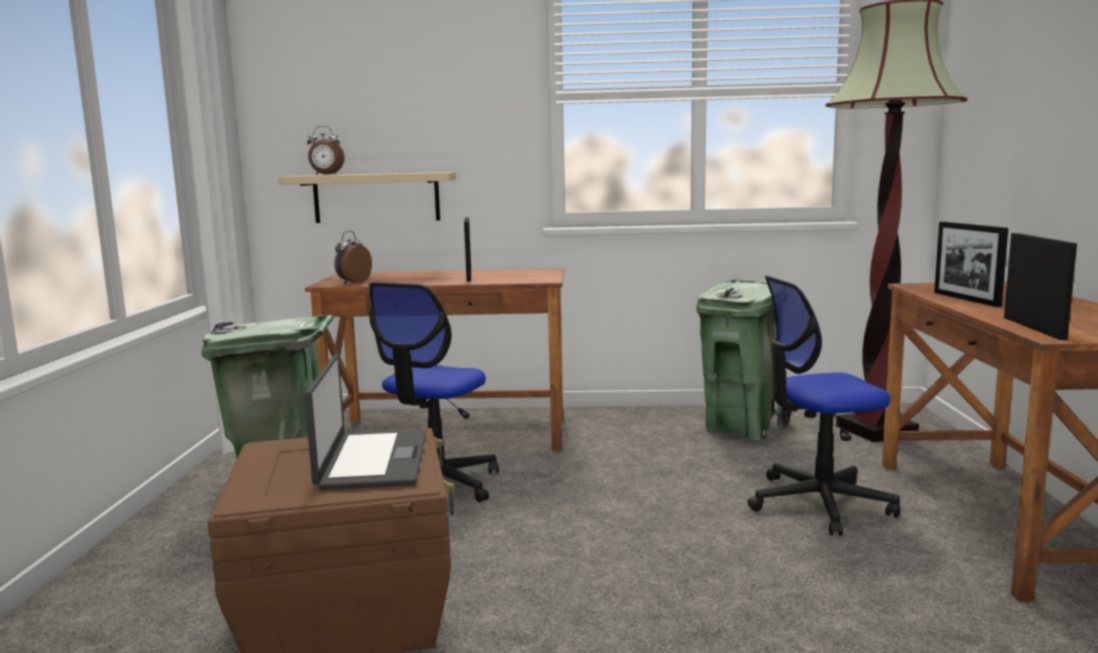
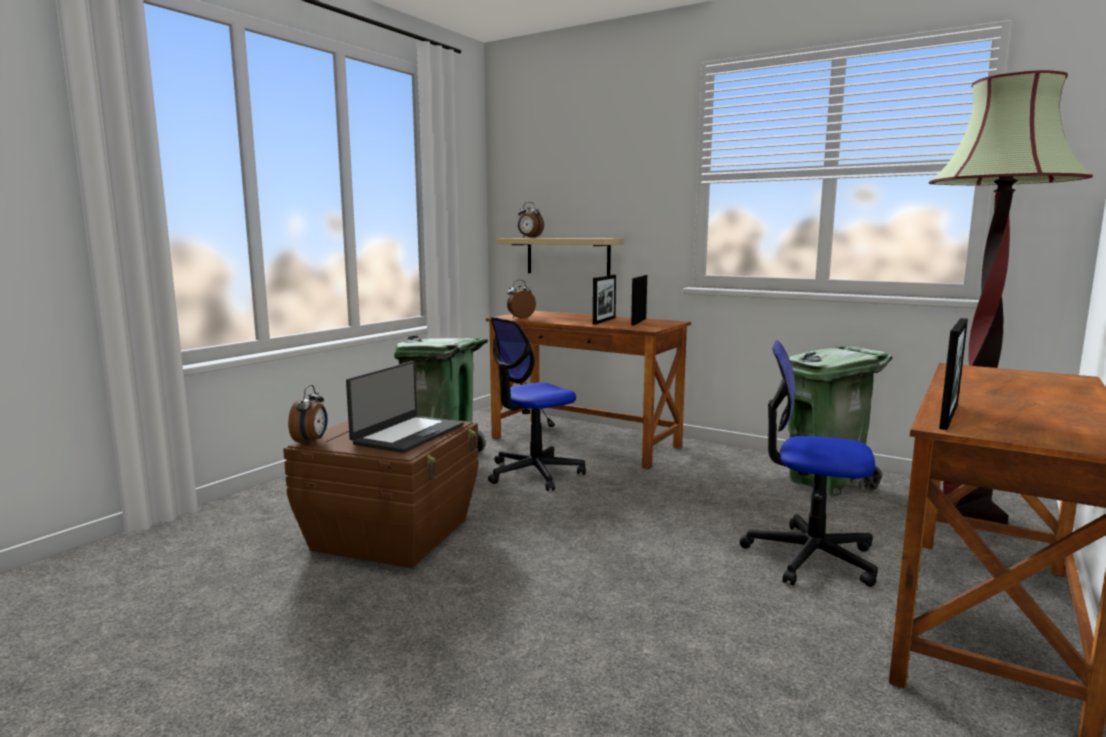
camera: 30 degrees right, 0 degrees up
(244, 501) = (311, 441): none -> alarm clock
(966, 299) = (970, 384): picture frame -> picture frame (638, 321)

